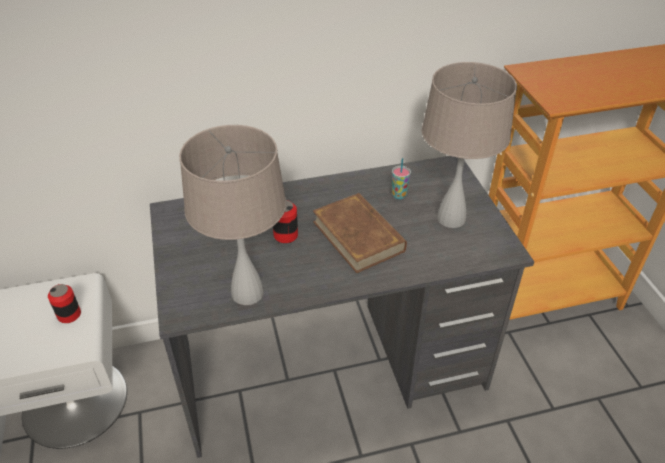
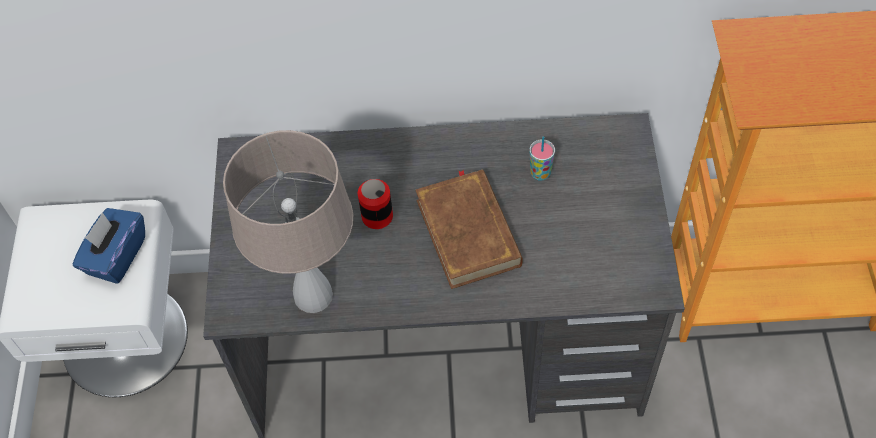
camera: 15 degrees right, 15 degrees up
(69, 315) = (116, 256): can -> blue tissue box
(451, 219) = (598, 223): beige table lamp -> none

